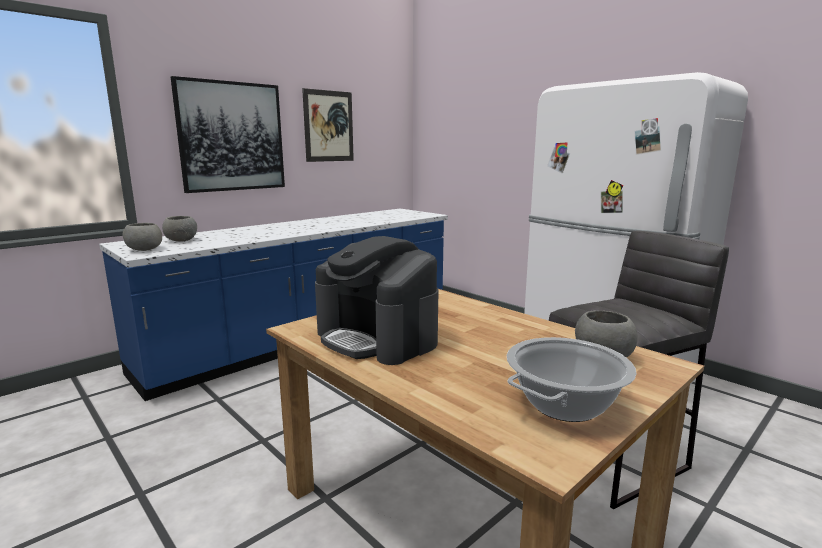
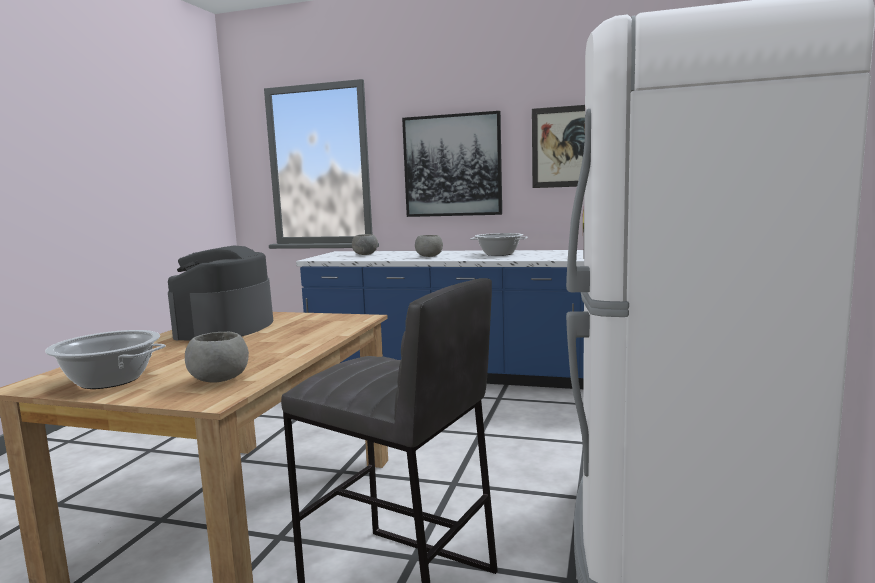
camera: 60 degrees right, 5 degrees down
(144, 250) = (326, 257): grey bowl -> grey bowl (429, 256)
(319, 223) = (498, 254): none -> cooking pot

